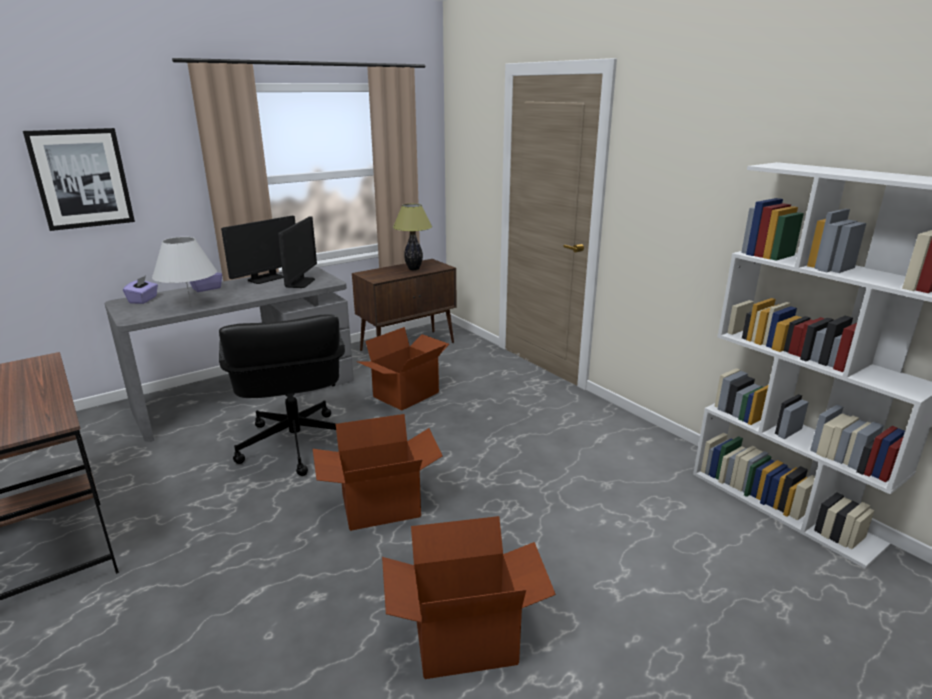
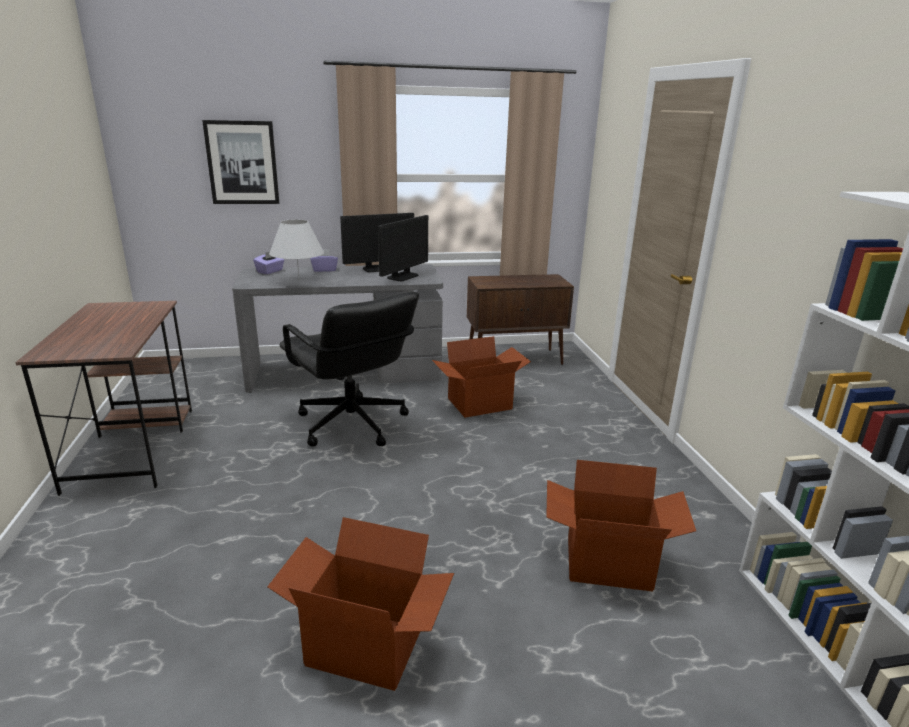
camera: 25 degrees right, 0 degrees up
(295, 445) = (351, 424): black office chair -> black office chair turned 45 degrees counterclockwise
(381, 507) = (381, 499): cardboard box -> cardboard box (608, 564)
(414, 269) = (530, 281): table lamp -> none

